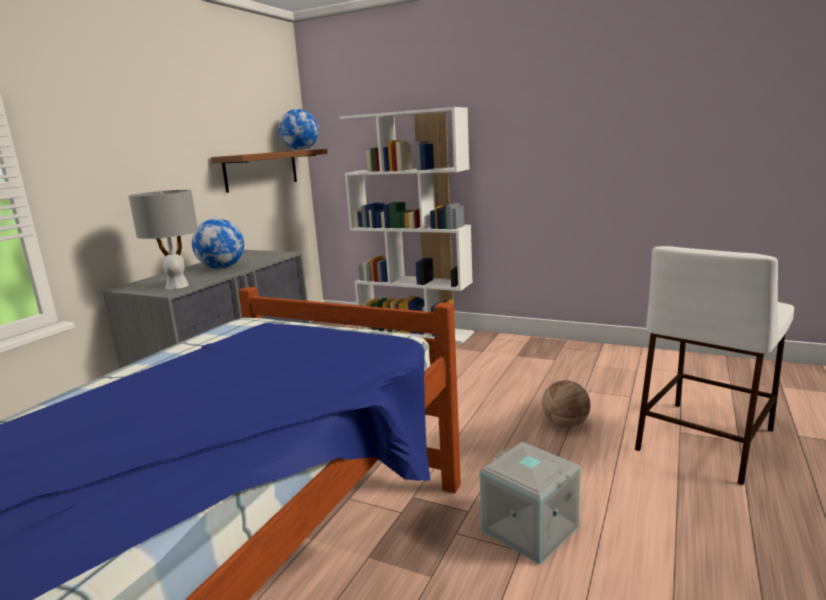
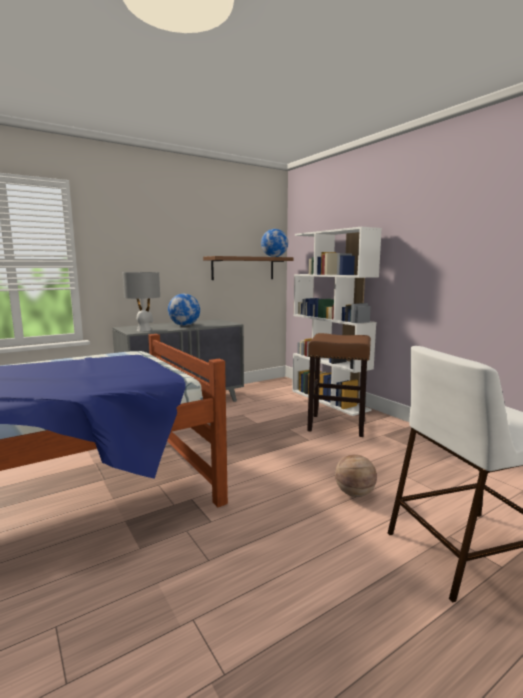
camera: 30 degrees right, 5 degrees down
(461, 358) = (337, 425): none -> brown stool
(528, 529) = (231, 549): grey storage box -> none

